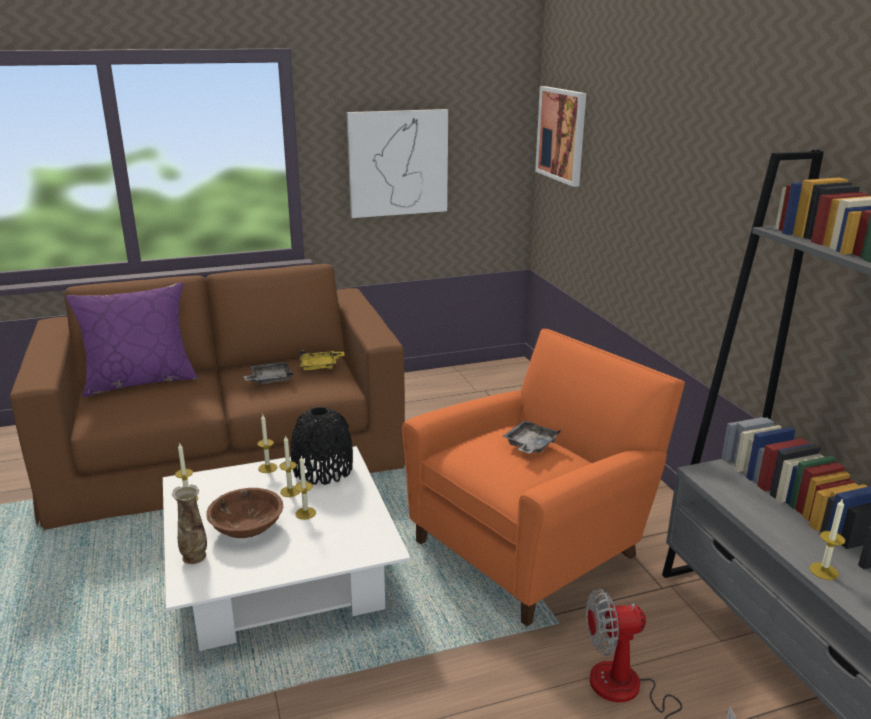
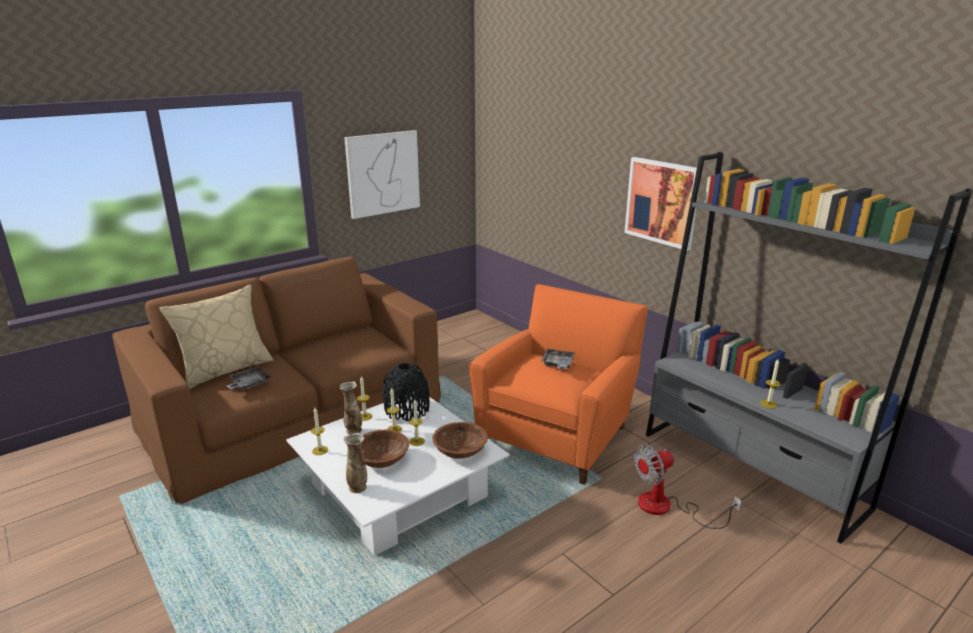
camera: 20 degrees left, 0 degrees up
(140, 381) = (225, 370): purple pillow -> beige pillow
(242, 482) = (353, 430): none -> vase
(270, 379) = (333, 351): grey tray -> grey tray (248, 384)
(320, 366) = (364, 336): yellow tray -> none
(349, 539) = (460, 451): none -> brown bowl
(561, 135) = (500, 144): picture -> picture (662, 202)

